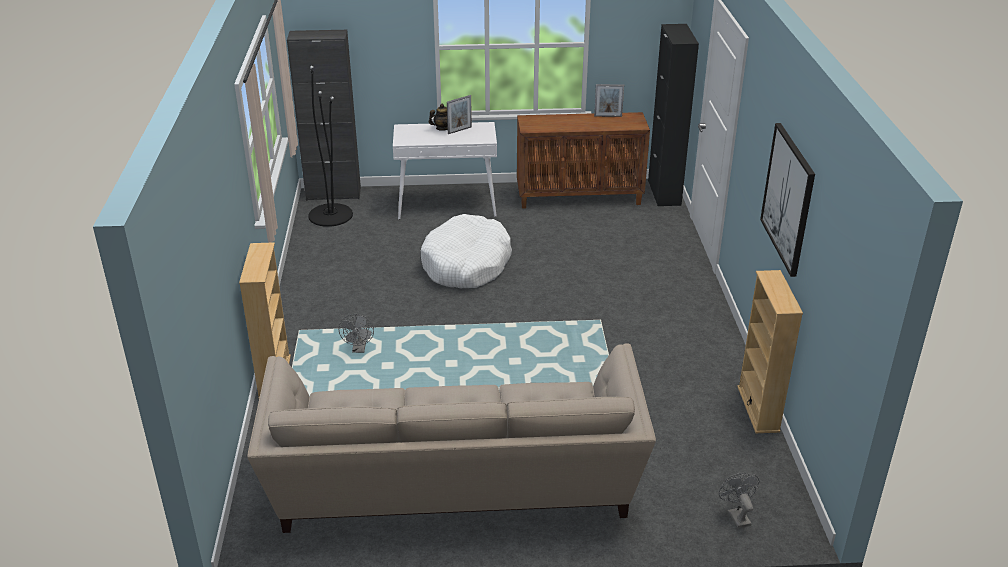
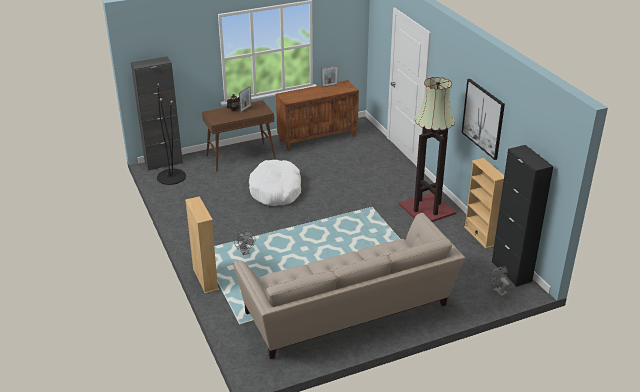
camera: 20 degrees left, 0 degrees up
(447, 205) = (241, 157): white console table -> brown console table
(664, 193) = (364, 126): black cabinet -> black cabinet (511, 271)
(691, 343) = (428, 209): none -> floor lamp

